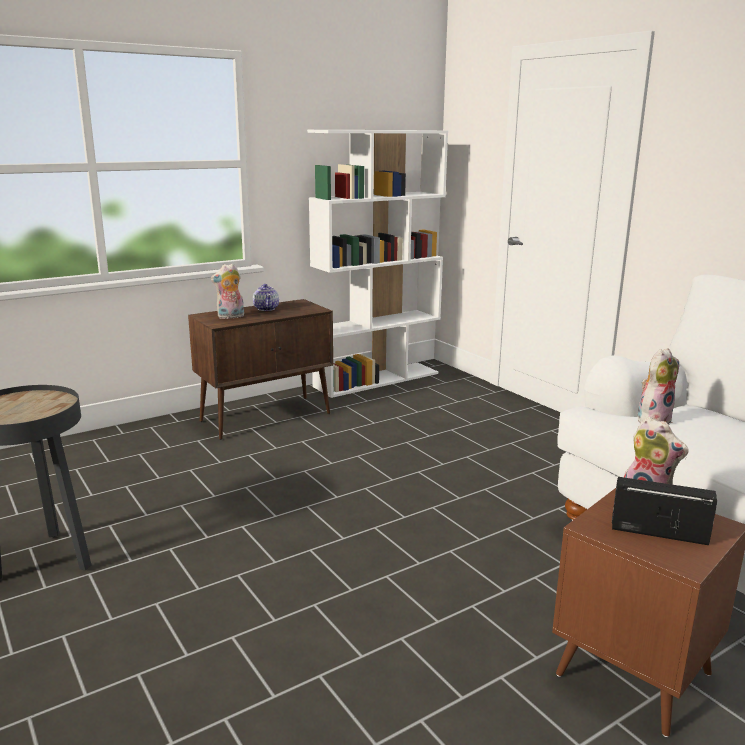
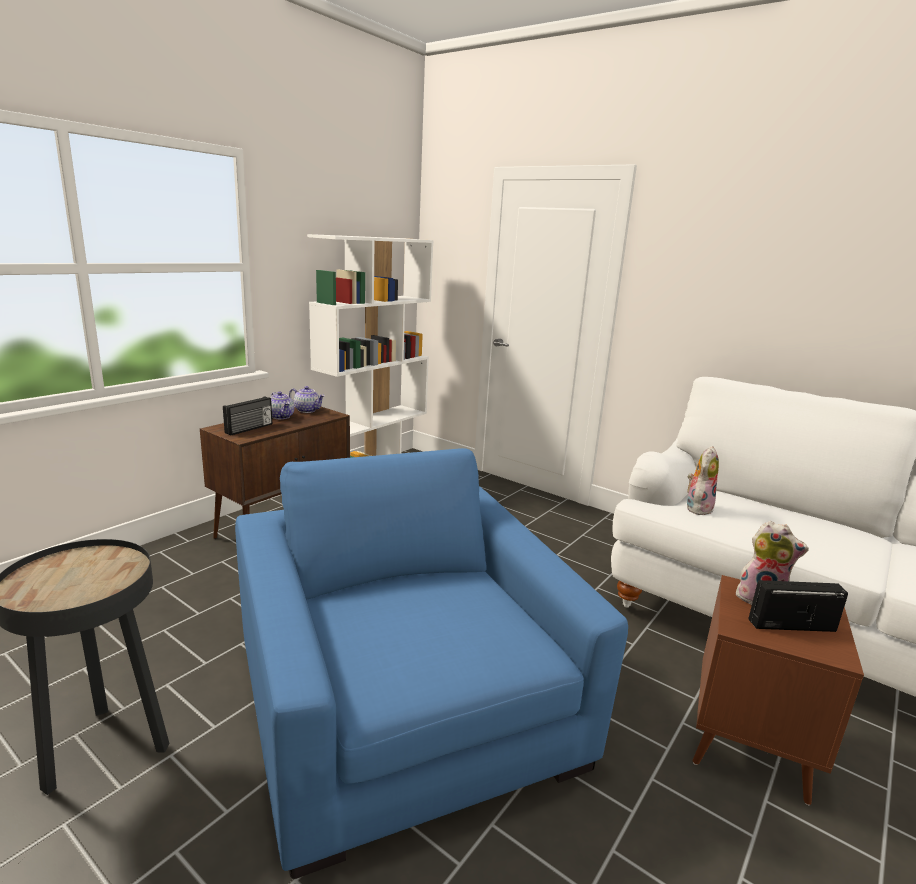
camera: 20 degrees left, 0 degrees up
(230, 317) = (249, 429): plush toy -> radio
(295, 304) = (307, 410): none -> teapot
(297, 573) = (406, 704): none -> blue armchair

